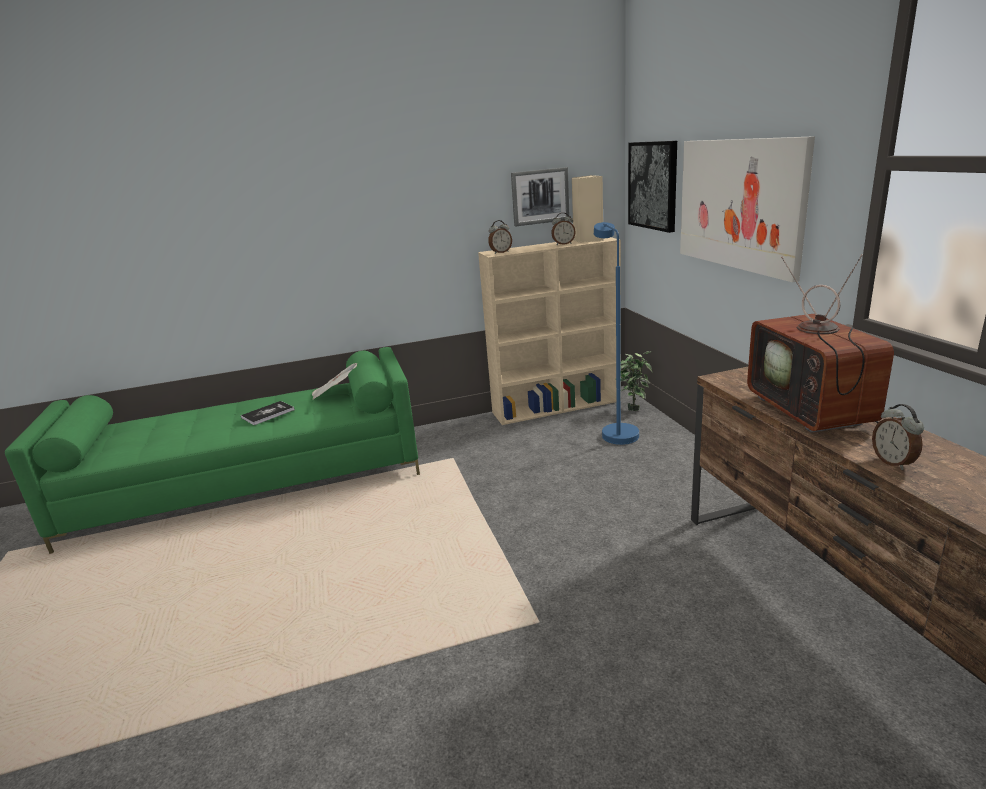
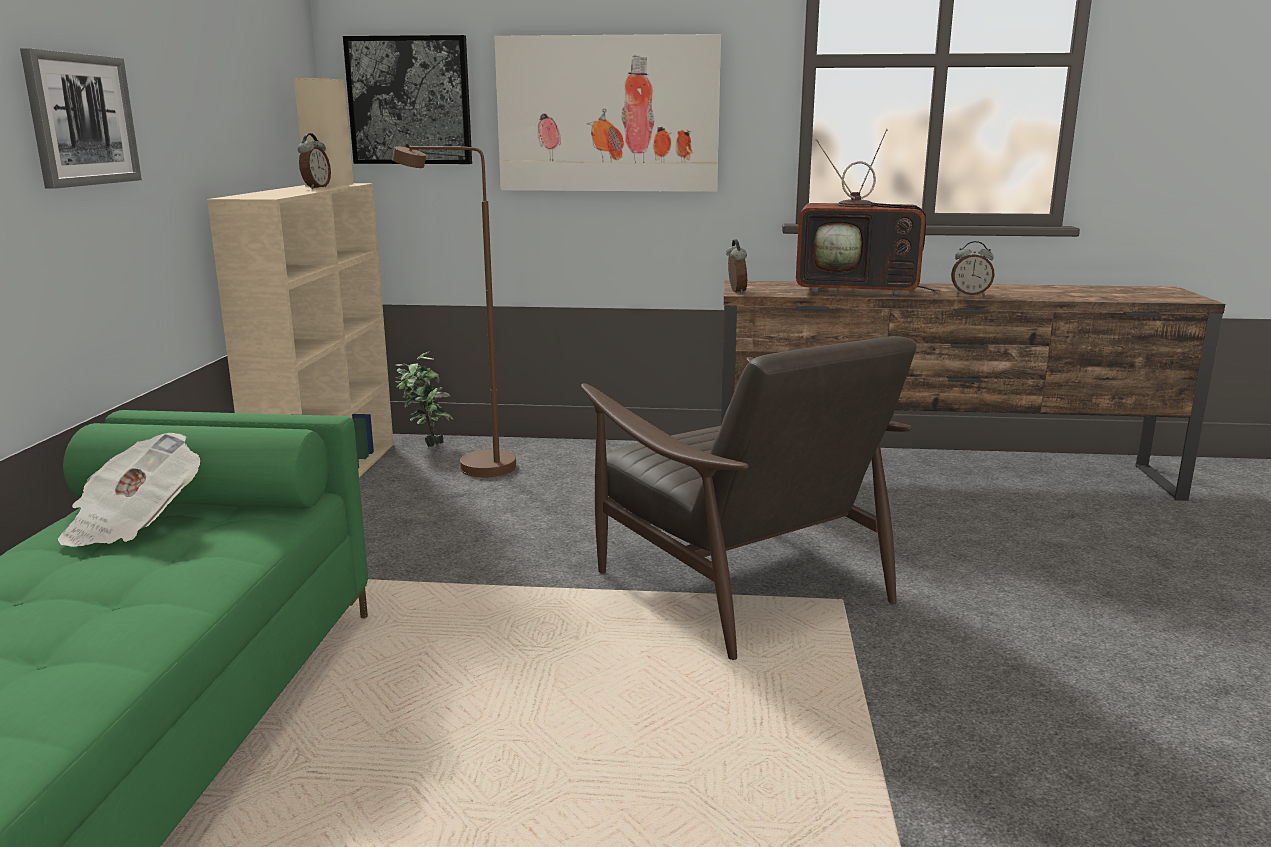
camera: 70 degrees left, 5 degrees down
(268, 414) = (83, 600): book -> none
(500, 252) = (264, 196): alarm clock -> alarm clock (735, 291)
(535, 569) = (737, 581): none -> brown armchair
(540, 196) = (255, 105): picture -> picture (81, 120)
(616, 431) = (472, 466): blue floor lamp -> brown floor lamp

